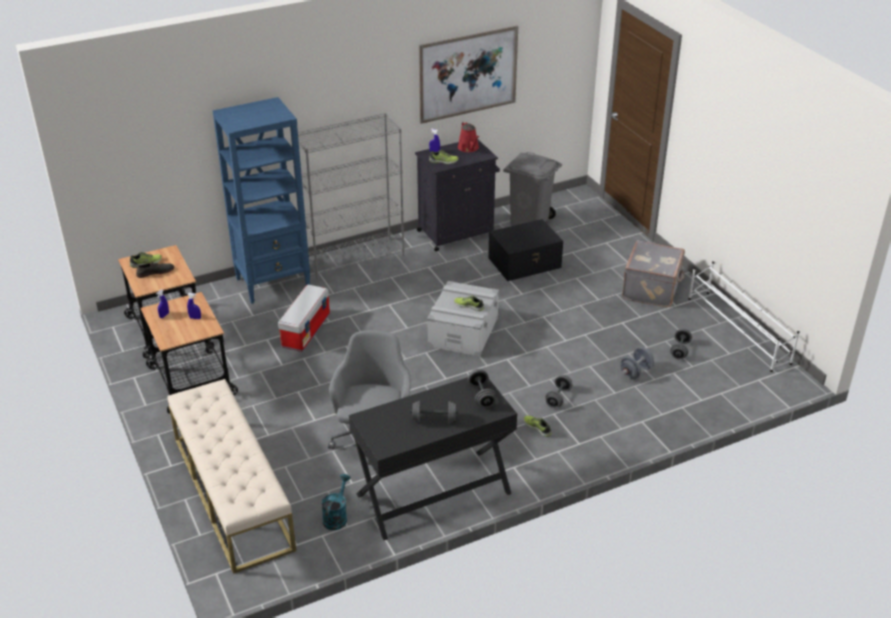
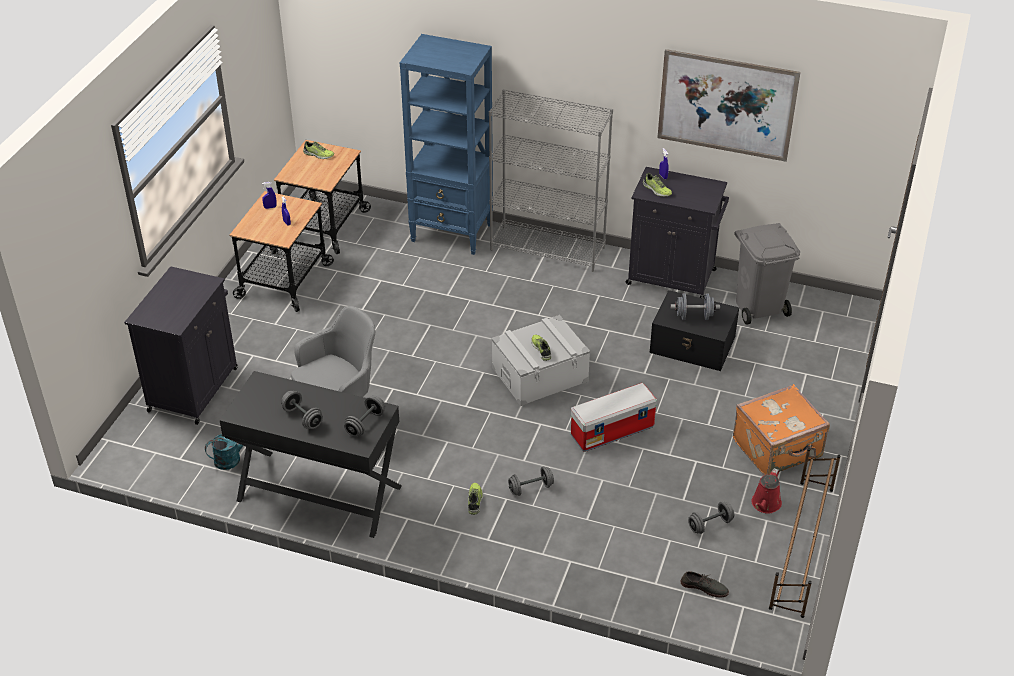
camera: 45 degrees right, 5 degrees up
(155, 272) = (314, 166): grey shoe -> grey shoe (704, 587)
(232, 492) = (194, 388): beige bench -> black cabinet
(306, 330) = (419, 291): storage box -> storage box (612, 430)
(469, 148) = (702, 189): red watering can -> red watering can (765, 505)
(635, 372) = (635, 514): grey dumbbell -> grey dumbbell (694, 316)
(652, 289) = (778, 449): grey suitcase -> orange suitcase
(738, 331) = (801, 547): white shoe rack -> brown shoe rack

